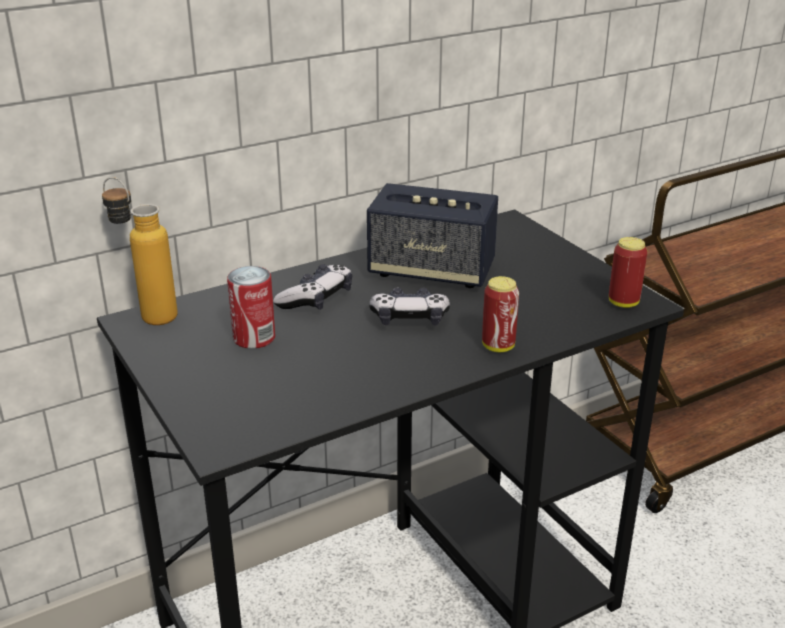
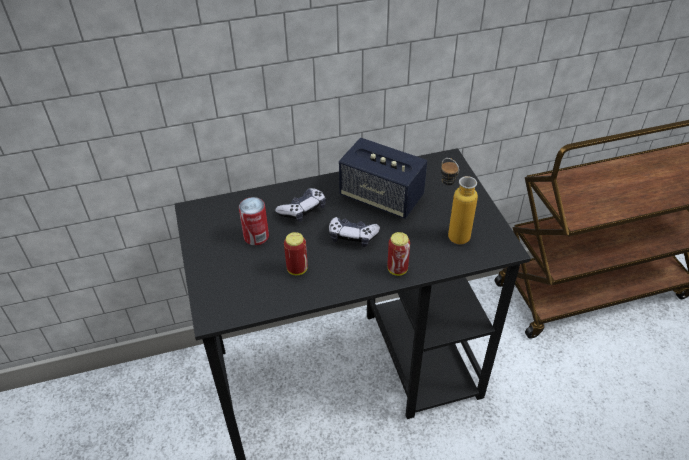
camera: 15 degrees right, 15 degrees up
(147, 314) = (202, 206): bottle -> bottle (451, 233)
(623, 303) = (492, 246): can -> can (297, 269)

